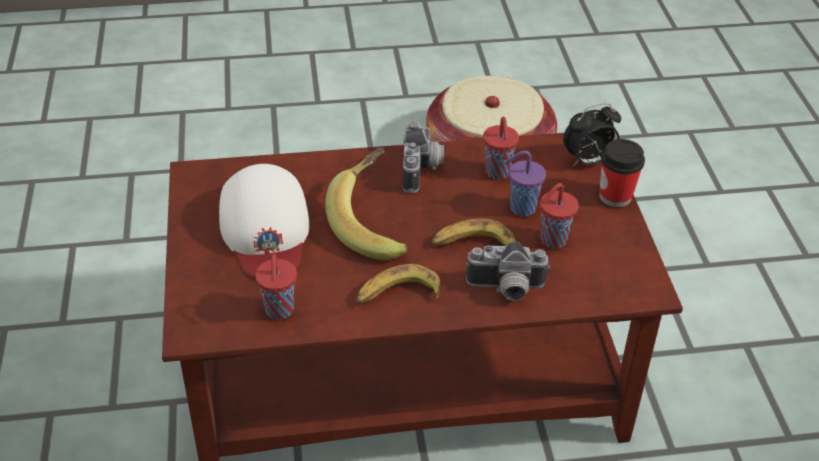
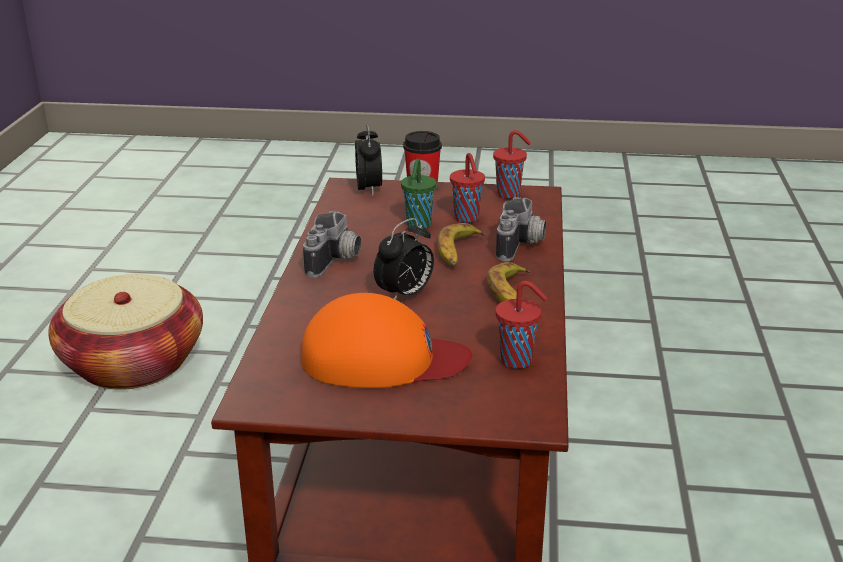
camera: 75 degrees left, 15 degrees down
(265, 229) = (382, 359): white cap -> orange cap
(375, 223) = (405, 295): banana -> alarm clock
(423, 170) = (336, 261): camera -> camera turned 90 degrees clockwise
(498, 173) = (363, 228): red cup -> red cup (510, 194)
(520, 208) = (418, 225): purple cup -> green cup

